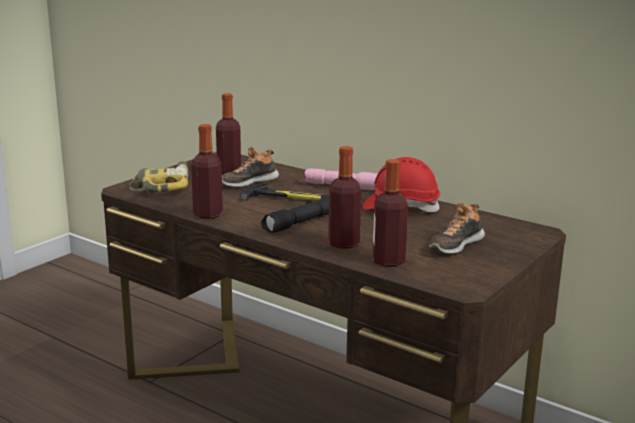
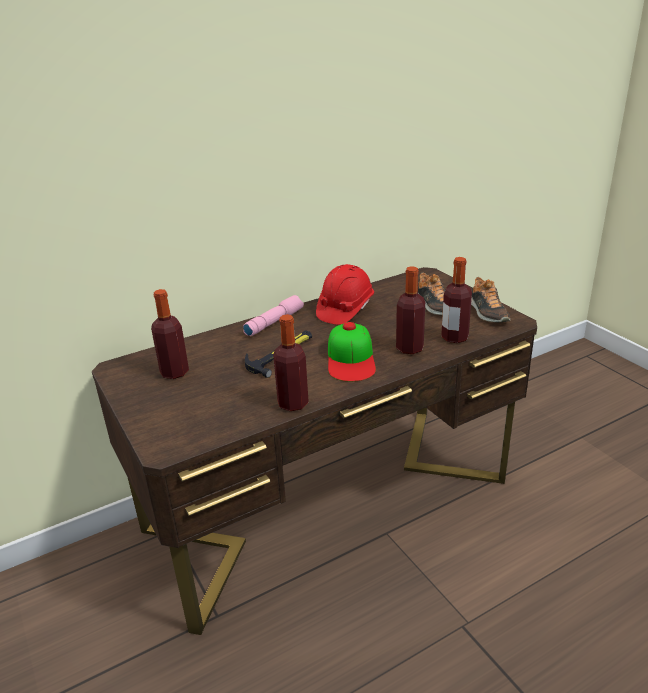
camera: 65 degrees left, 10 degrees up
(161, 186) = (177, 421): power drill -> none
(248, 182) = (215, 366): shoe -> shoe (487, 312)
(300, 223) = (351, 359): black flashlight -> cap

